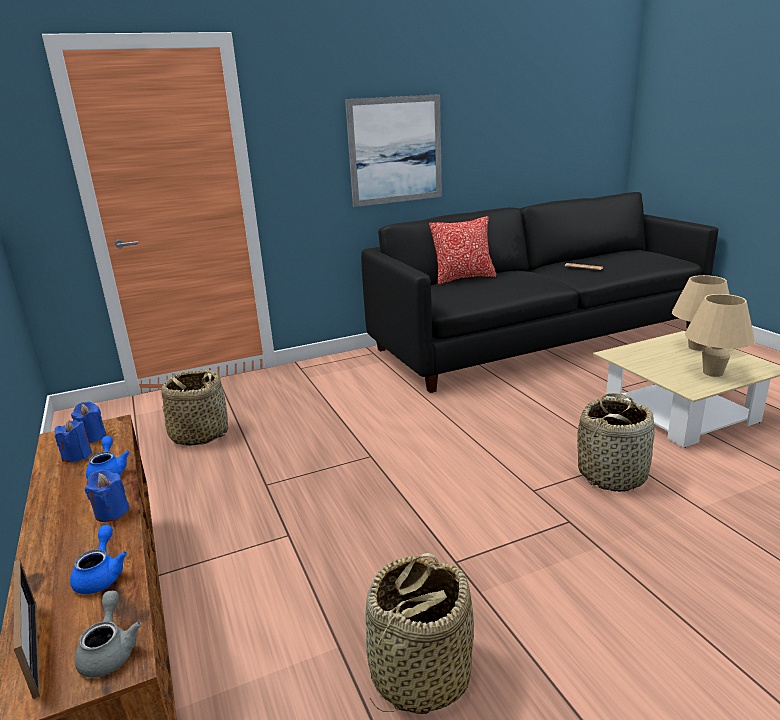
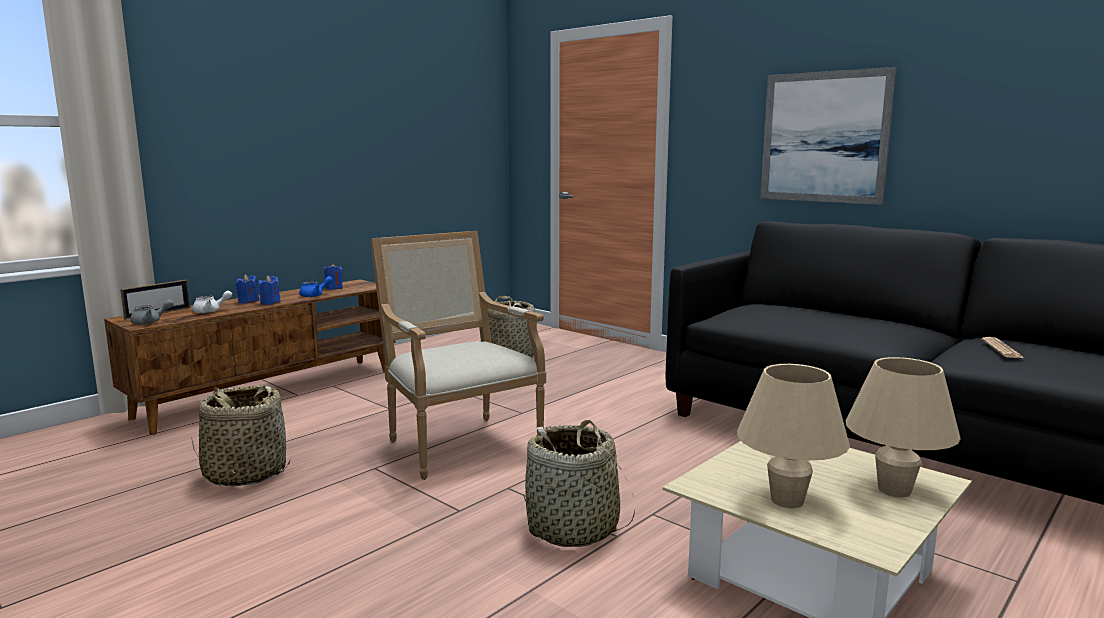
camera: 65 degrees right, 10 degrees down
(92, 437) = (358, 286): blue candle -> blue candle (248, 301)
(101, 575) = (211, 311): blue teapot -> white teapot
(422, 502) = (458, 443): none -> armchair
(463, 278) = (824, 310): pillow -> none

